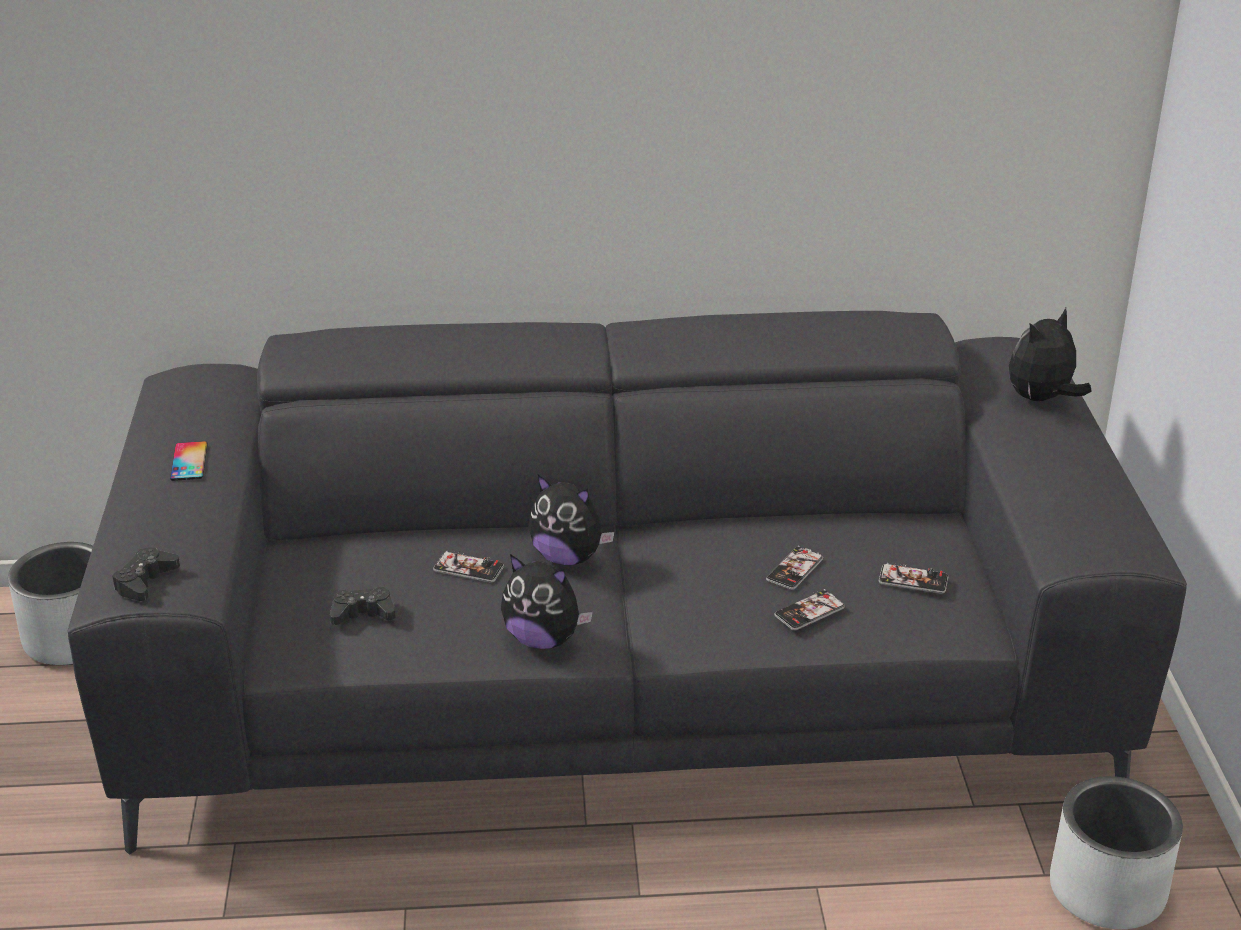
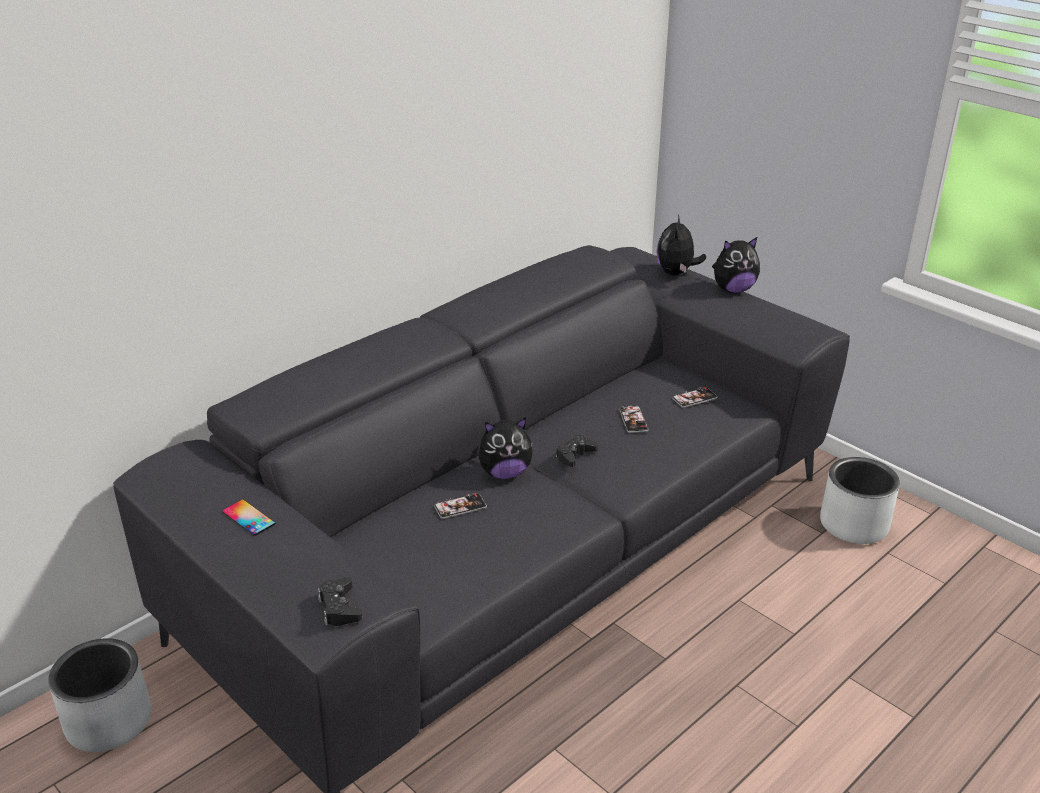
camera: 40 degrees left, 0 degrees up
(363, 613) = (435, 566): black game controller -> black game controller (575, 455)
(543, 639) = (555, 525): plush toy -> plush toy (733, 290)
(809, 611) = (670, 438): phone -> none

